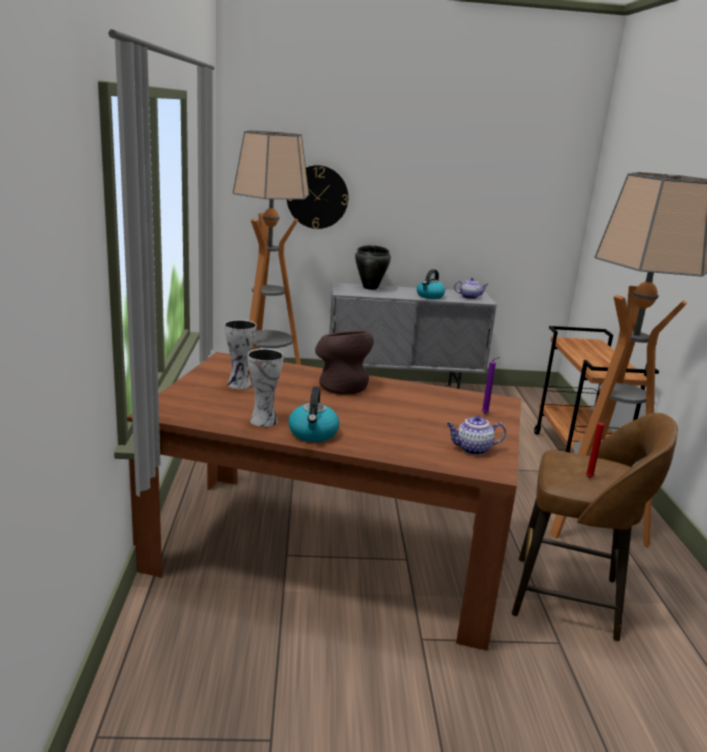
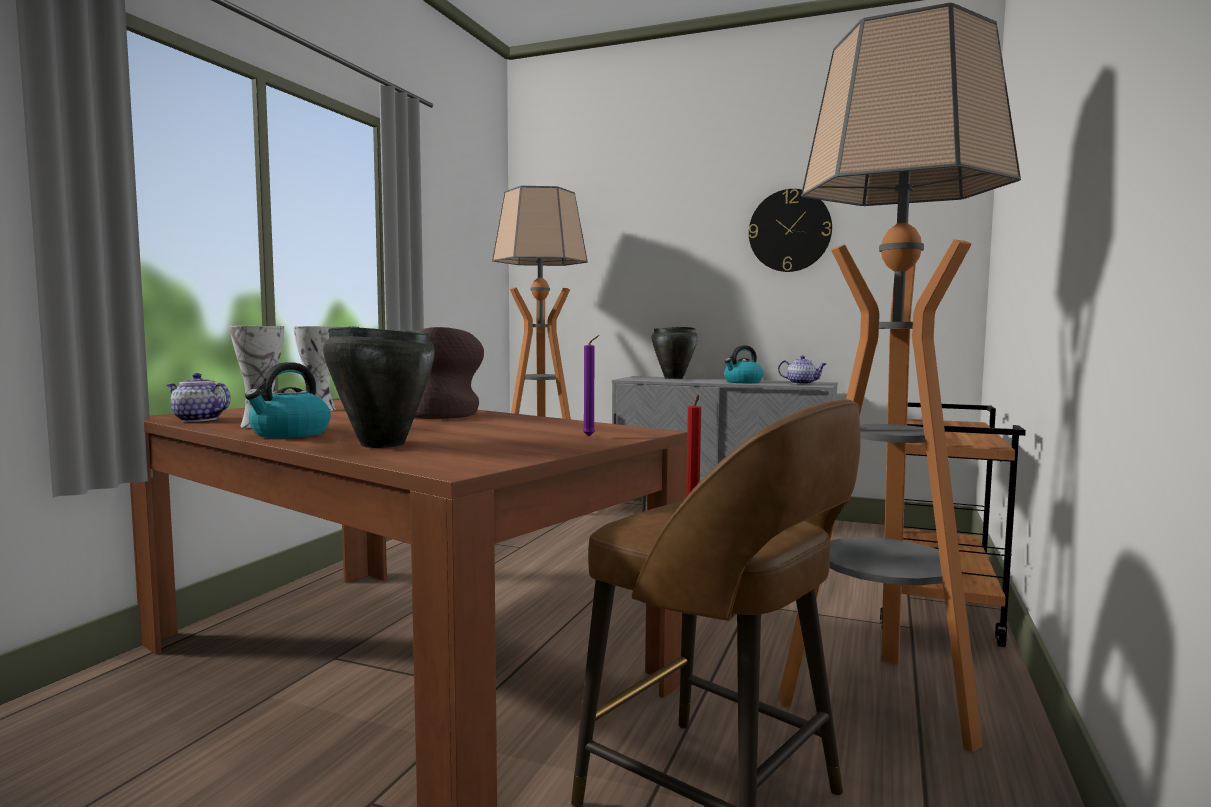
camera: 25 degrees right, 15 degrees down
(317, 197) = (614, 274): wall clock -> wall clock (789, 230)
(398, 443) = (381, 444): none -> black cooking pot
(472, 449) = (478, 454): teapot -> teapot (197, 420)

